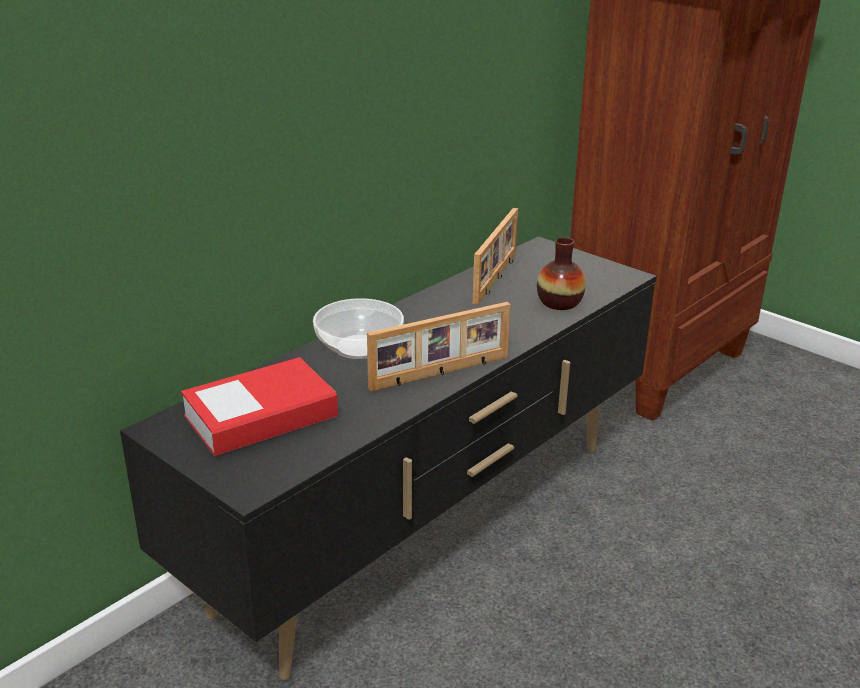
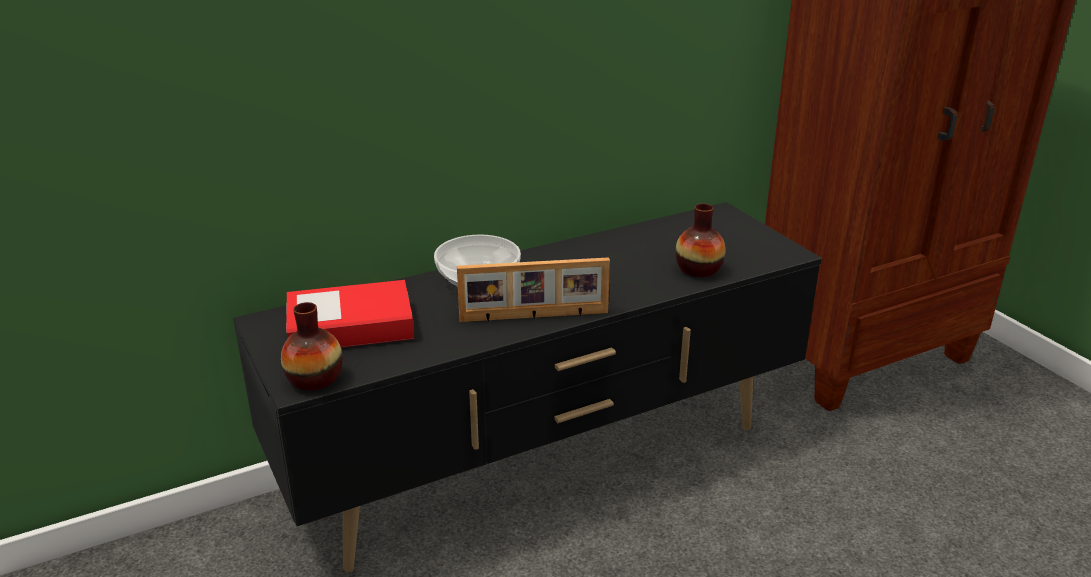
camera: 20 degrees right, 0 degrees up
(262, 477) = (314, 379): none -> vase
(497, 278) = (654, 236): picture frame -> none

